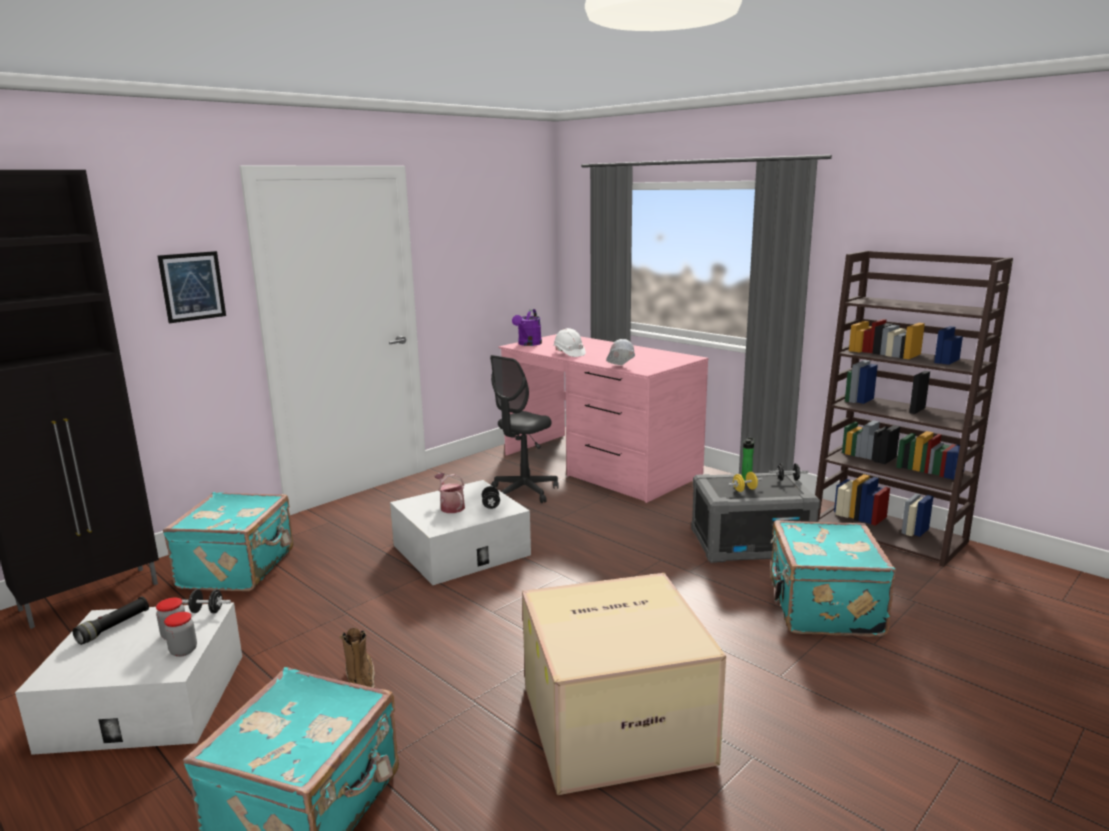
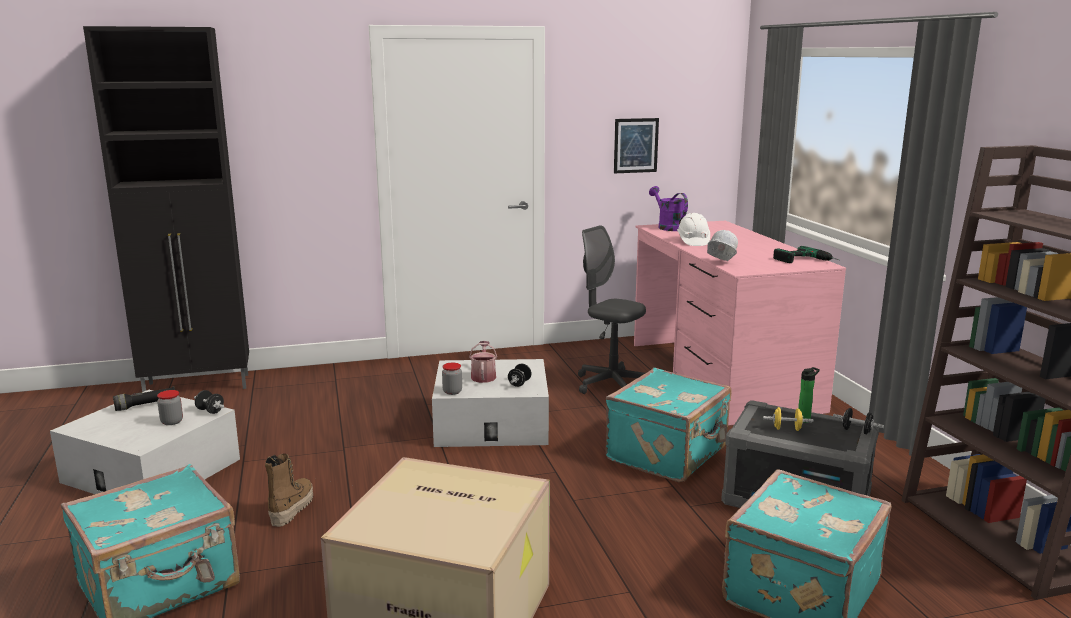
camera: 30 degrees right, 0 degrees up
(183, 651) = (163, 434): jar -> jar (452, 392)
(192, 286) = (315, 134): picture -> picture (636, 145)
(239, 568) = (309, 392): turquoise suitcase -> turquoise suitcase (669, 454)
(524, 492) = (611, 385): grey office chair -> grey office chair turned 60 degrees clockwise
(528, 344) = (668, 227): purple watering can -> purple watering can turned 105 degrees clockwise
(676, 357) = (807, 261): none -> power drill

